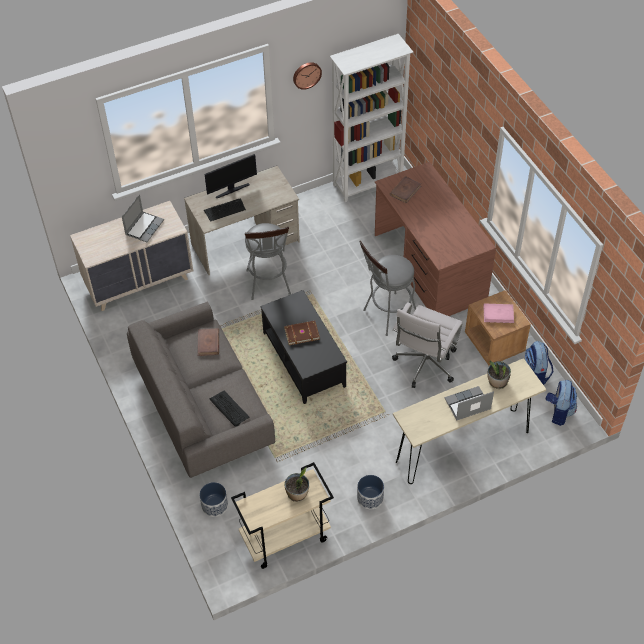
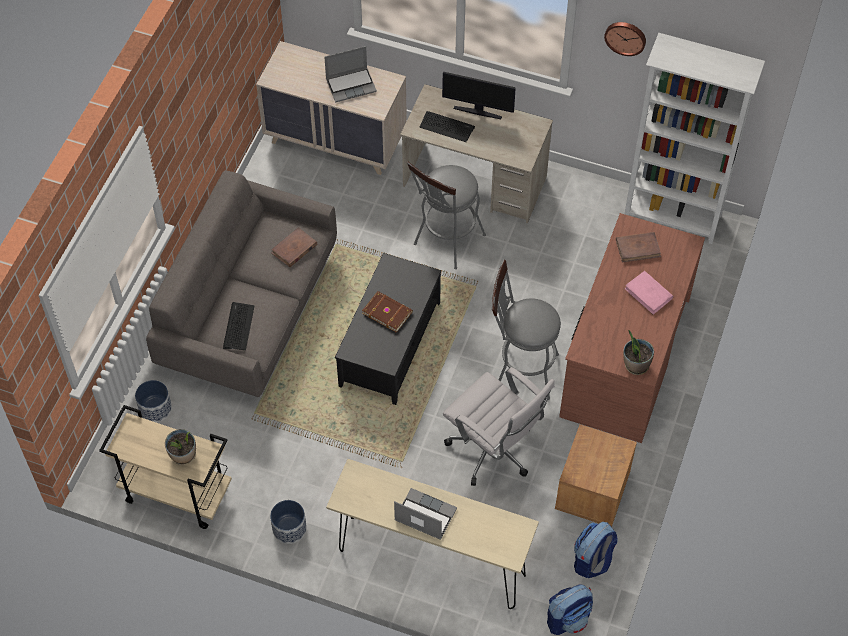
camera: 45 degrees right, 5 degrees up
(424, 365) = (494, 451): white office chair -> white office chair turned 120 degrees counterclockwise
(497, 382) = (481, 521): potted plant -> potted plant (636, 365)
(498, 314) = (596, 460): pink book -> pink book (648, 294)

